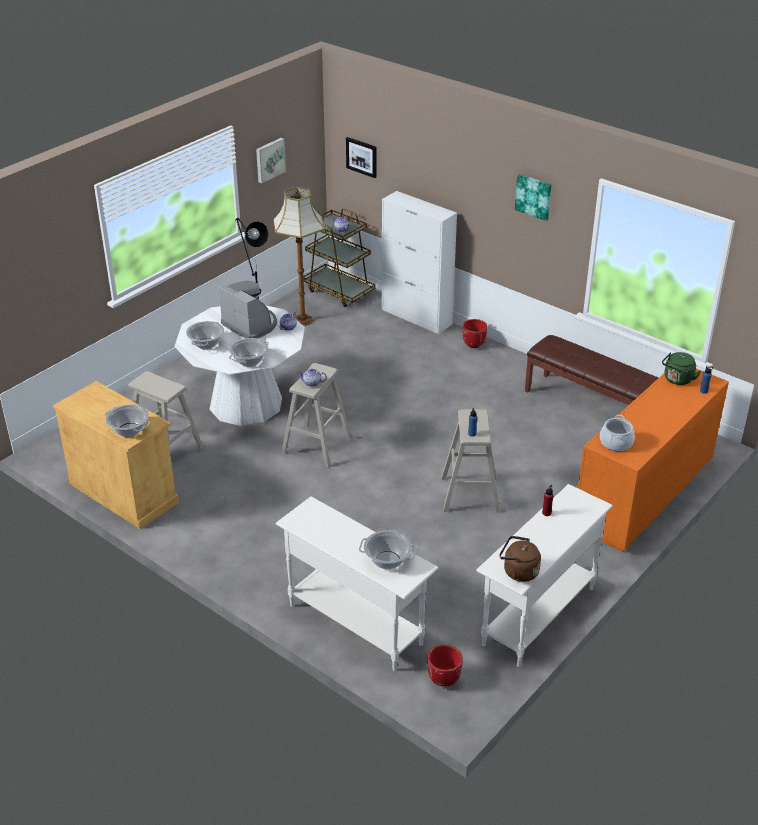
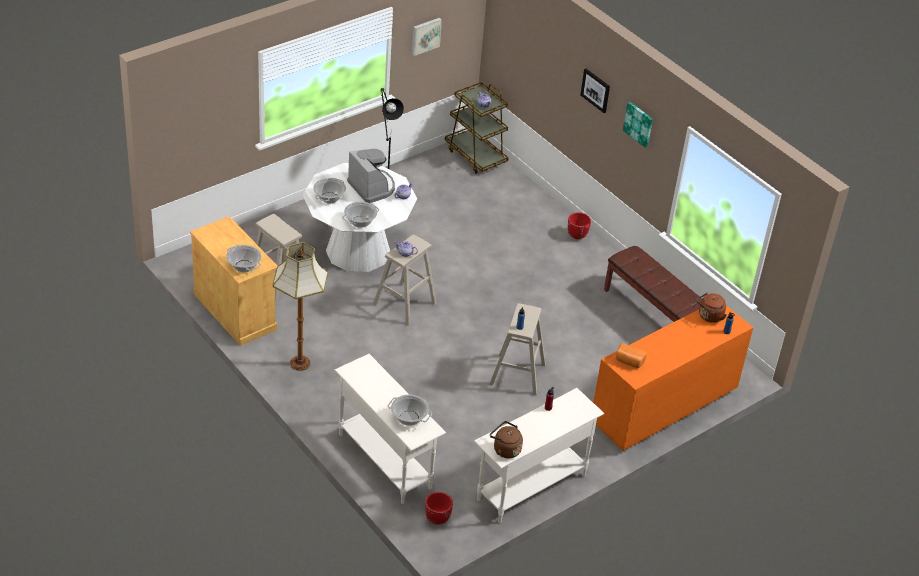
camera: 10 degrees right, 5 degrees up
(302, 321) = (433, 180): floor lamp -> floor lamp (299, 364)
(362, 157) = (511, 45): picture -> picture (596, 90)
(416, 317) = (536, 197): white cabinet -> none
(615, 443) = (629, 362): cooking pot -> bread
(677, 380) = (709, 317): green kettle -> brown kettle

